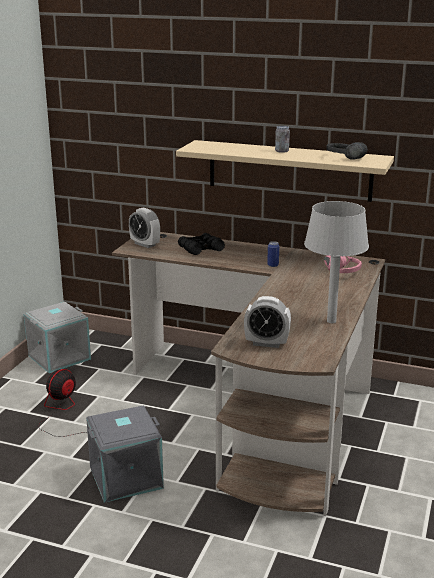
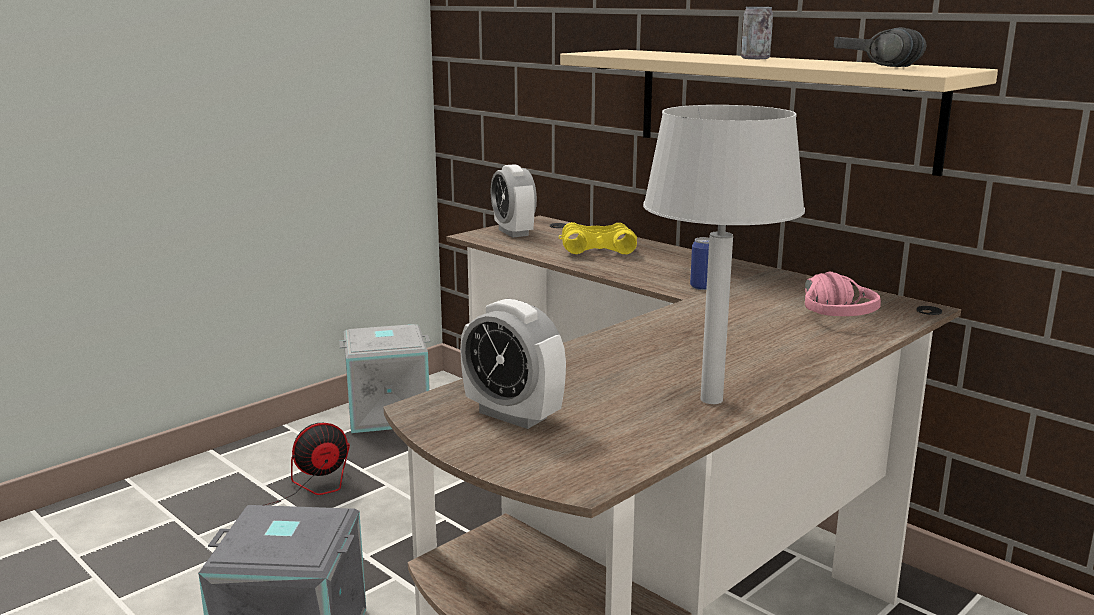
camera: 25 degrees right, 5 degrees down
(200, 249) = (597, 249): black binoculars -> yellow binoculars

